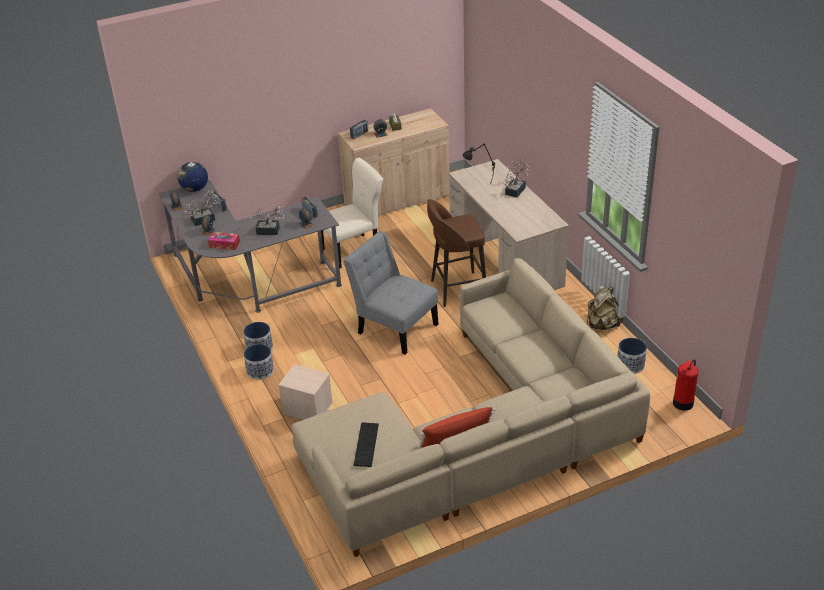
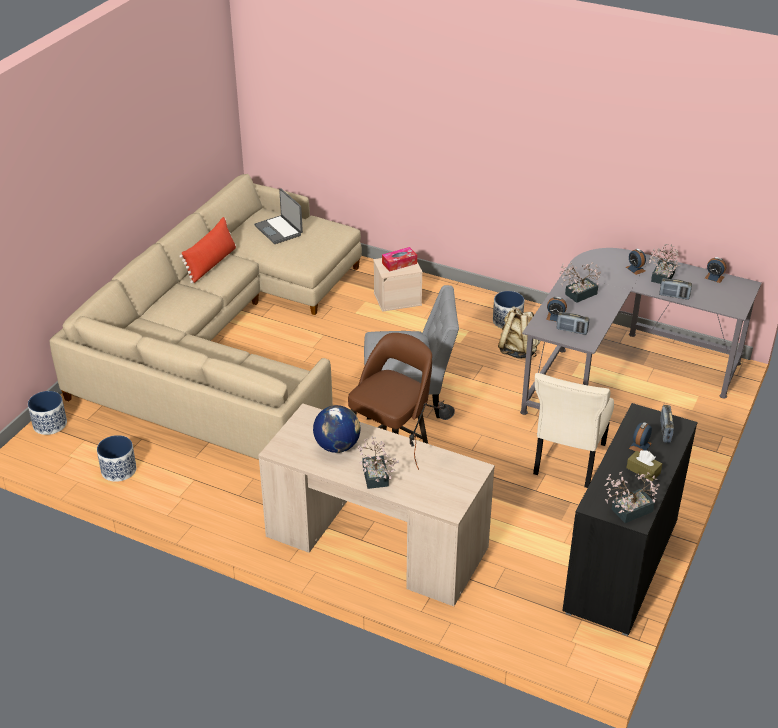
camera: 140 degrees right, 0 degrees up
(194, 189) = (735, 302): globe -> globe (337, 446)
(224, 244) = (597, 264): tissue box -> tissue box (399, 263)
(260, 371) = (478, 305): planter -> planter (50, 424)
(365, 444) = (279, 230): keyboard -> laptop
(397, 200) = (621, 565): beige cabinet -> black cabinet
(426, 116) = (627, 511): none -> potted plant
(602, 324) = (182, 505): beige backpack -> beige backpack (518, 350)
(682, 403) = (38, 454): fire extinguisher -> none

